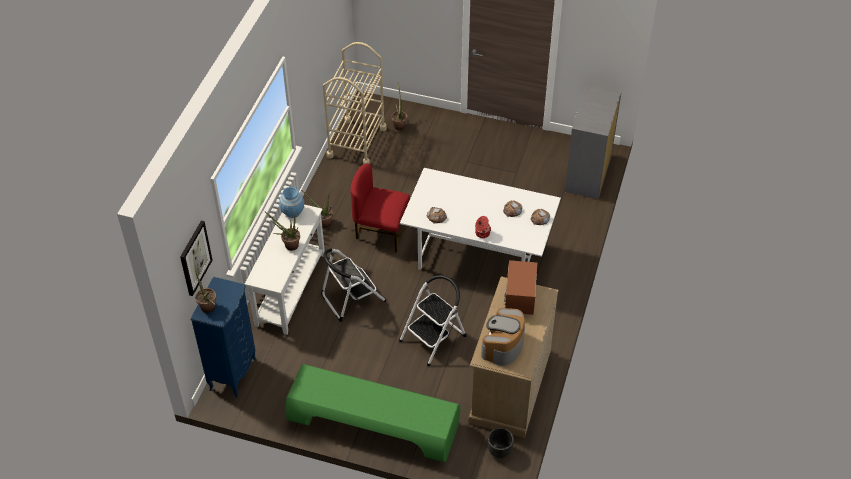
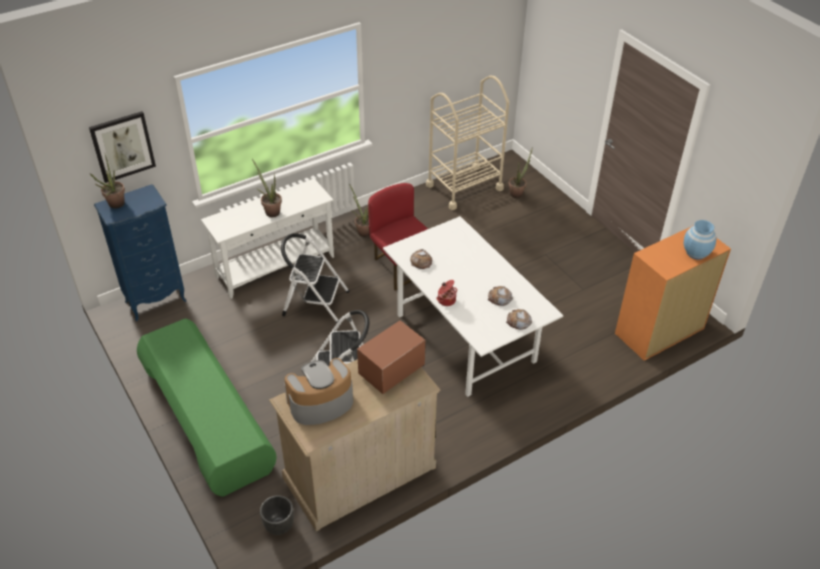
camera: 40 degrees right, 5 degrees down
(292, 212) = (306, 188): blue vase -> blue vase (696, 253)
(588, 173) = (659, 331): grey cabinet -> orange cabinet

